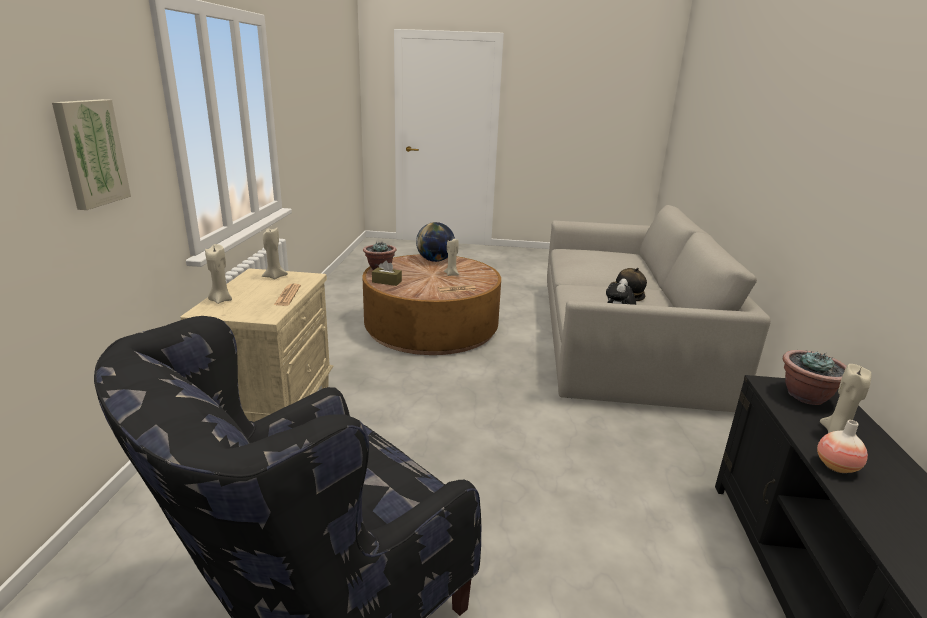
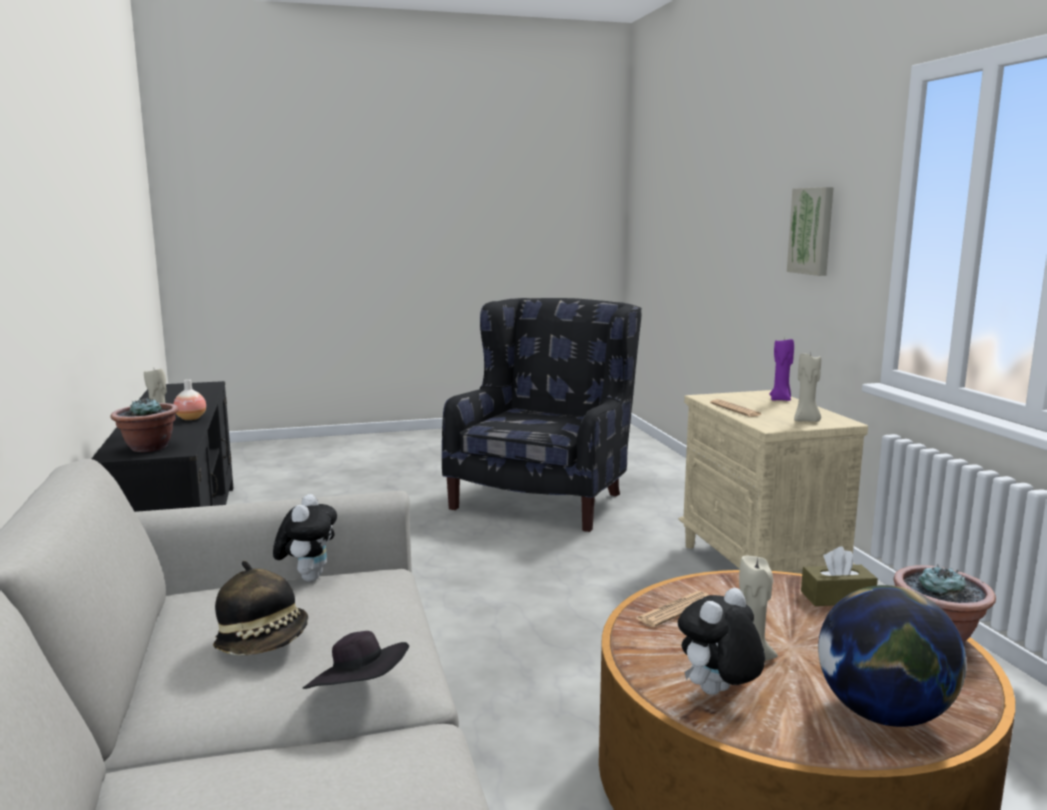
camera: 160 degrees right, 10 degrees down
(221, 300) = (781, 399): beige candle -> purple candle
(474, 270) = (717, 694): none -> plush toy
(588, 282) = (360, 693): none -> black hat

